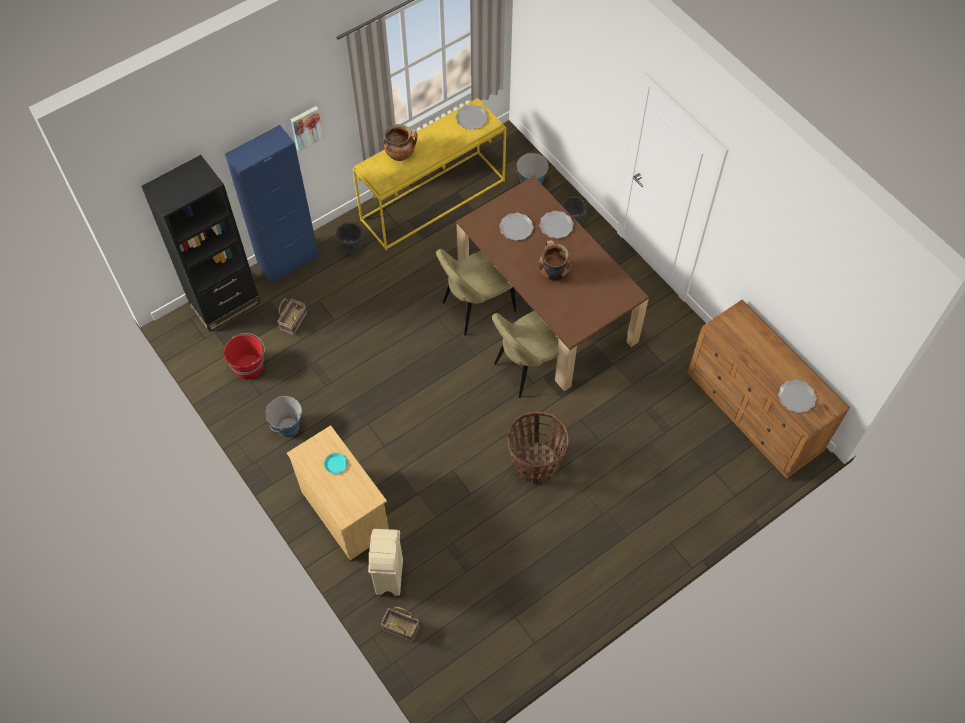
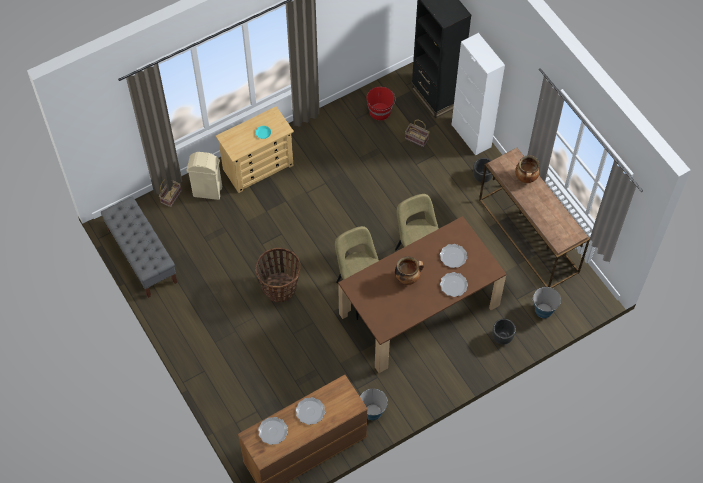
camera: 95 degrees right, 0 degrees up
(288, 261) = (471, 136): blue cabinet -> white cabinet
(288, 427) = (328, 135): bucket -> bucket (372, 412)
(306, 127) = (518, 92): picture -> none
(433, 199) = (529, 236): yellow console table -> brown console table
(471, 118) = (564, 230): plate -> plate (310, 411)
(506, 654) = (142, 256): none -> grey bench

